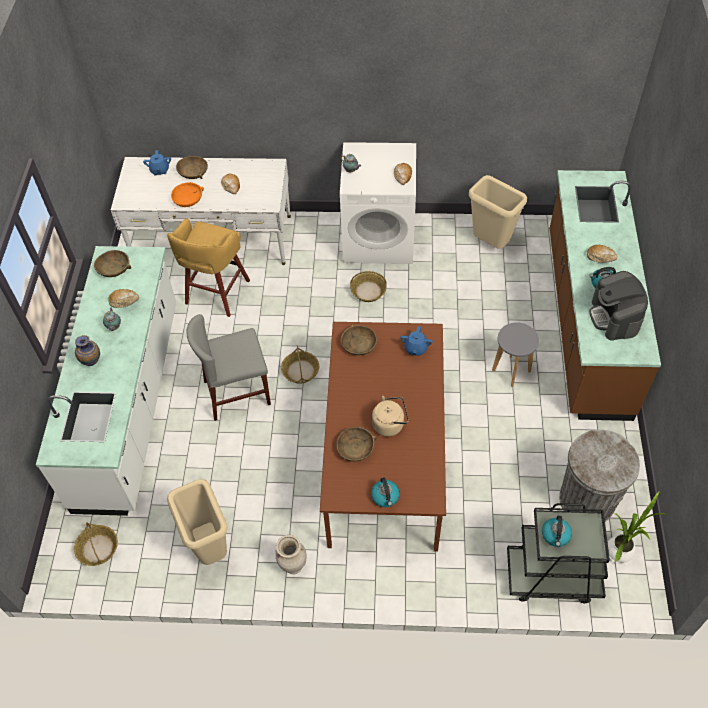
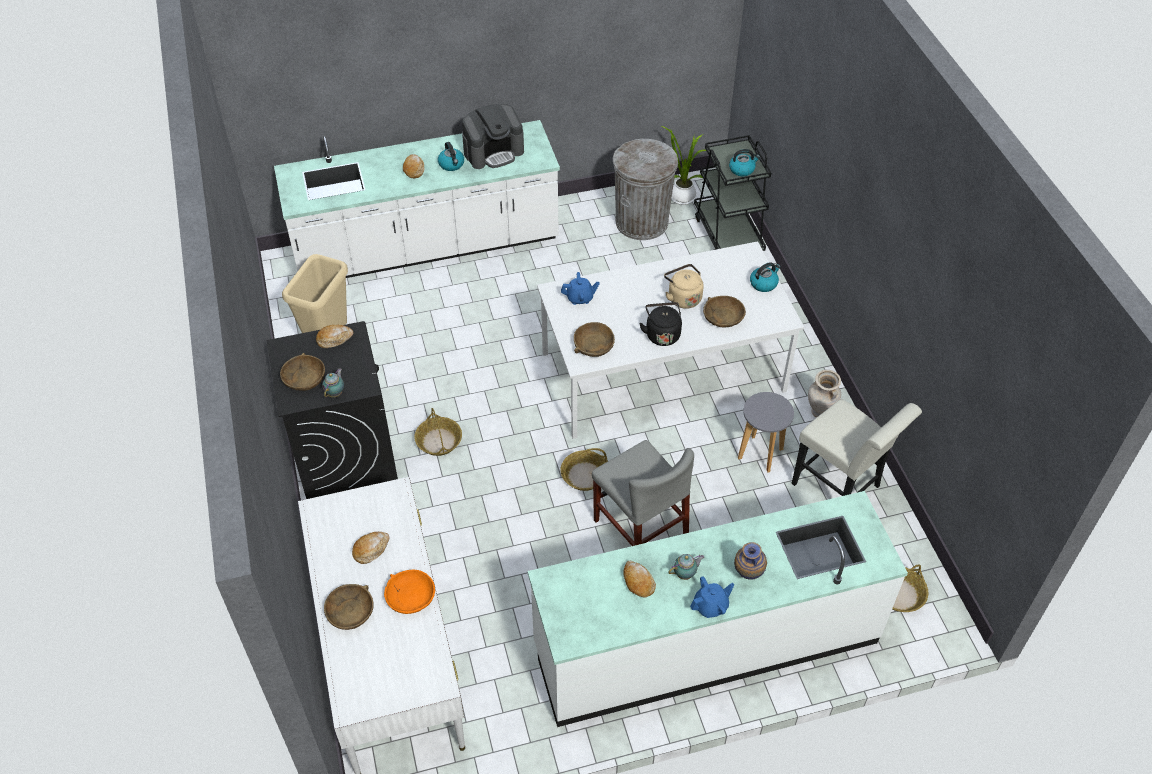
camera: 110 degrees left, 5 degrees down
(114, 268) = (587, 618): brown bowl -> brown bowl (304, 378)
(159, 170) = (357, 660): blue teapot -> blue teapot (711, 606)
(209, 548) = (841, 488): beige trash can -> white chair
(216, 294) = (493, 609): yellow stool -> none
(353, 395) = (662, 334): none -> black kettle
(379, 238) = (344, 452): white washing machine -> black washing machine
(383, 455) = (662, 373): brown dining table -> white dining table
(511, 371) = (514, 294): grey stool -> grey stool (760, 454)
(586, 321) = (427, 247): brown counter -> white counter

